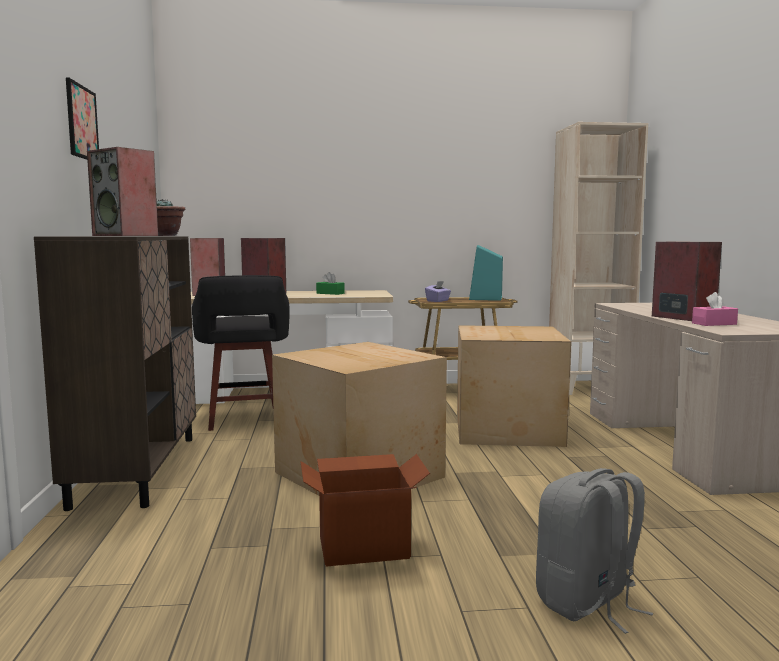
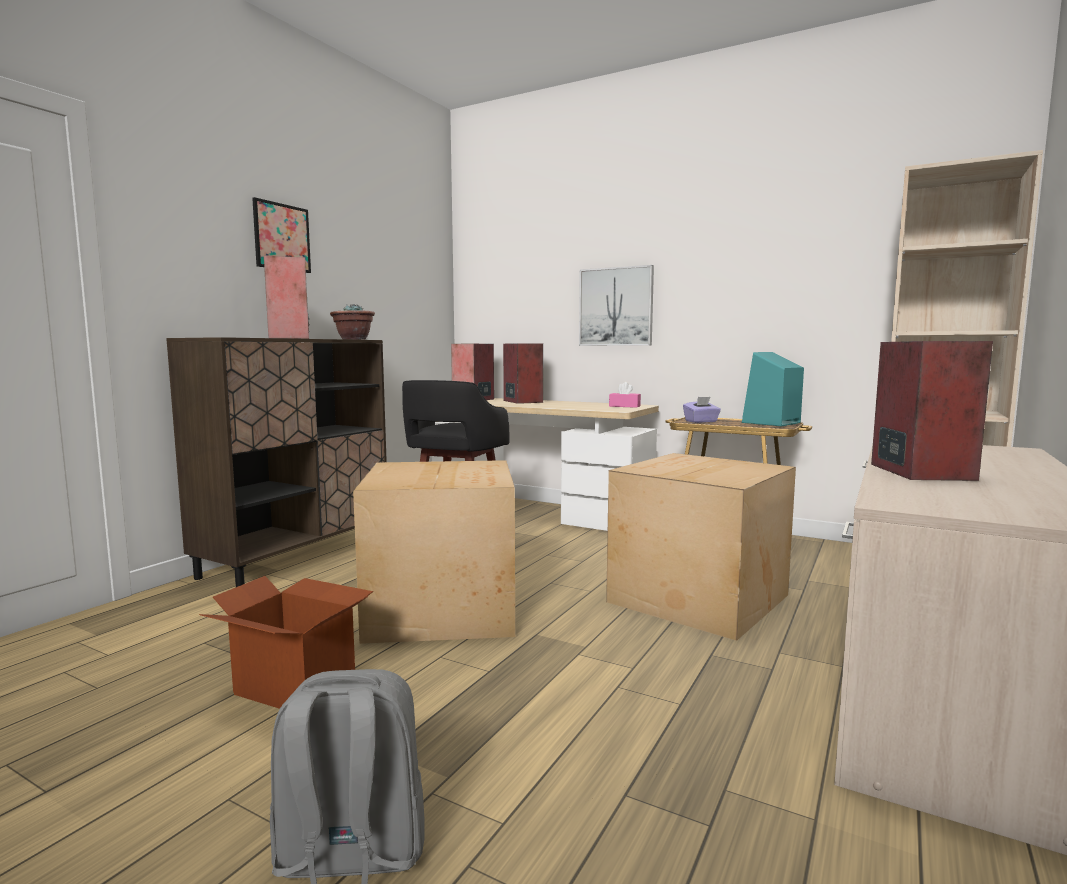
camera: 35 degrees right, 0 degrees up
(330, 293) = (580, 405): green tissue box -> none
(343, 206) = (616, 307): none -> picture
(714, 324) = (930, 488): pink tissue box -> pink tissue box (624, 406)

